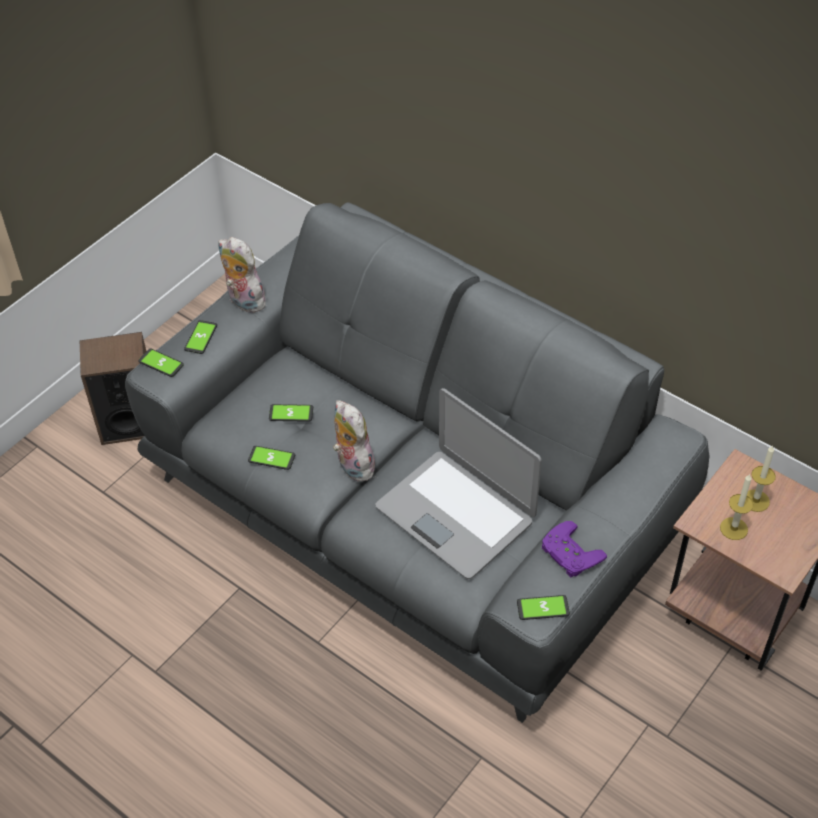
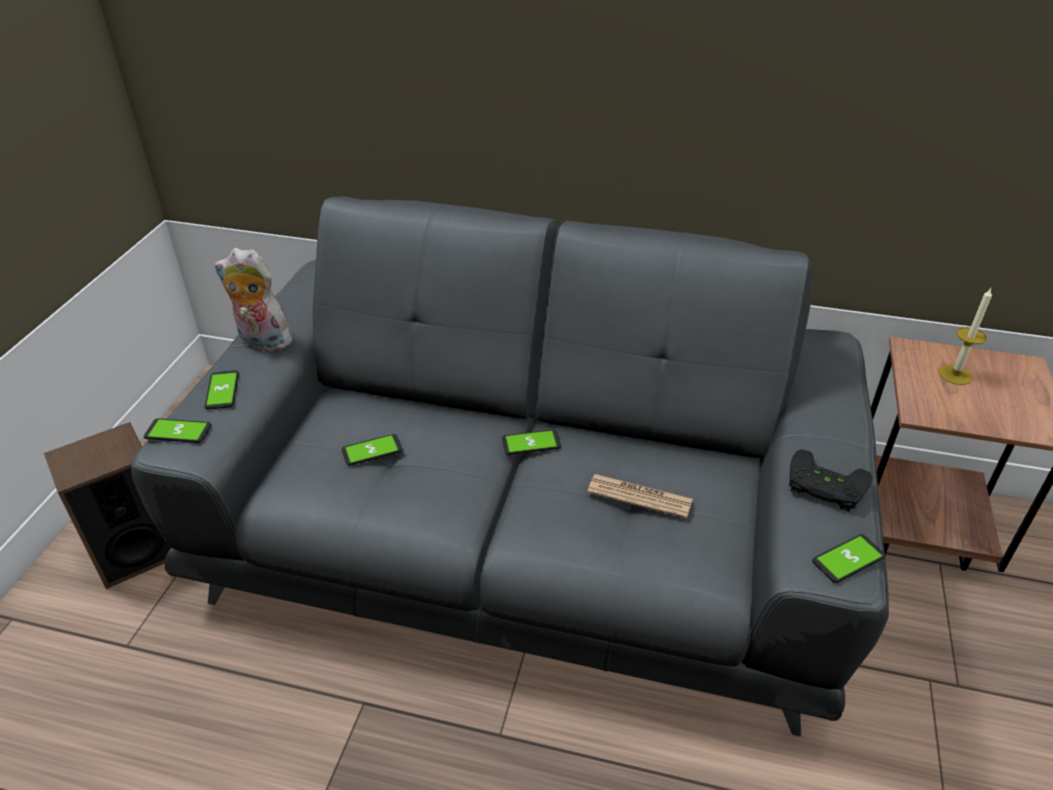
camera: 25 degrees left, 10 degrees down
(271, 458) = (373, 507): phone -> phone (531, 443)
(352, 465) = (480, 484): plush toy -> none
(456, 513) = (639, 496): laptop -> newspaper
(568, 554) = (824, 487): purple game controller -> black game controller
(733, 528) = (961, 406): candle -> none

